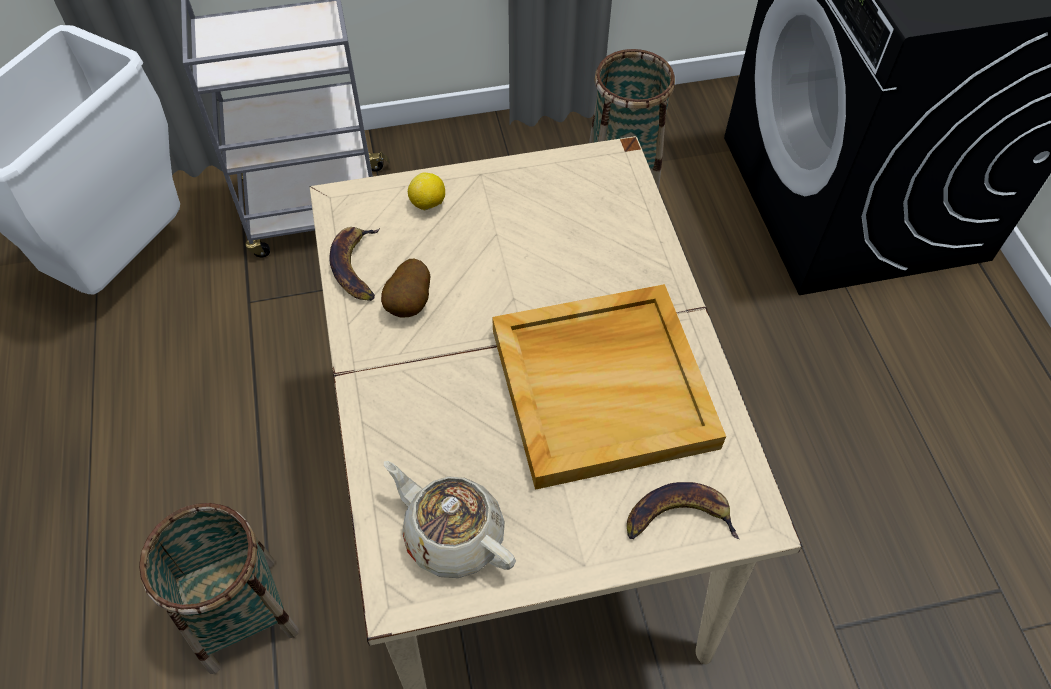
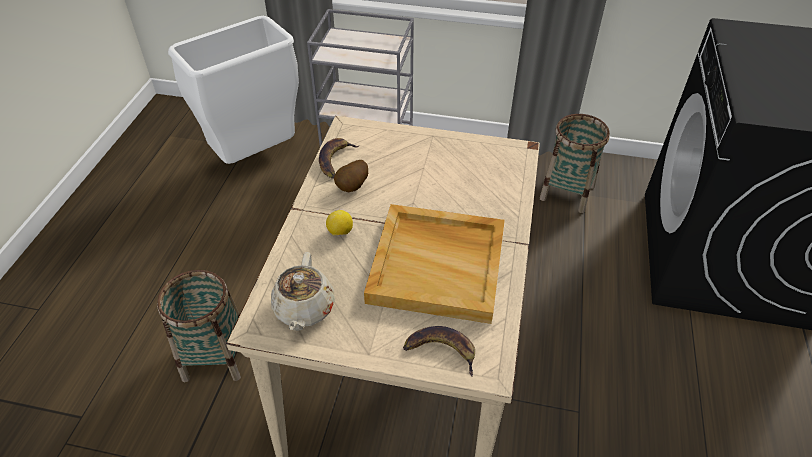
camera: 25 degrees right, 10 degrees down
(428, 204) = (393, 142): lemon -> lemon (340, 232)
(452, 534) = (304, 309): beige teapot -> beige teapot turned 150 degrees counterclockwise

